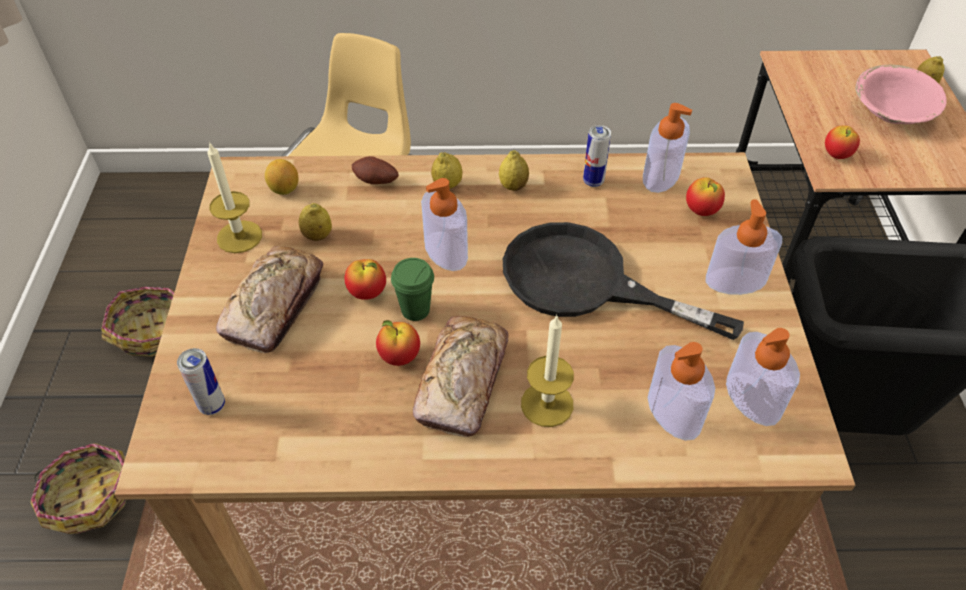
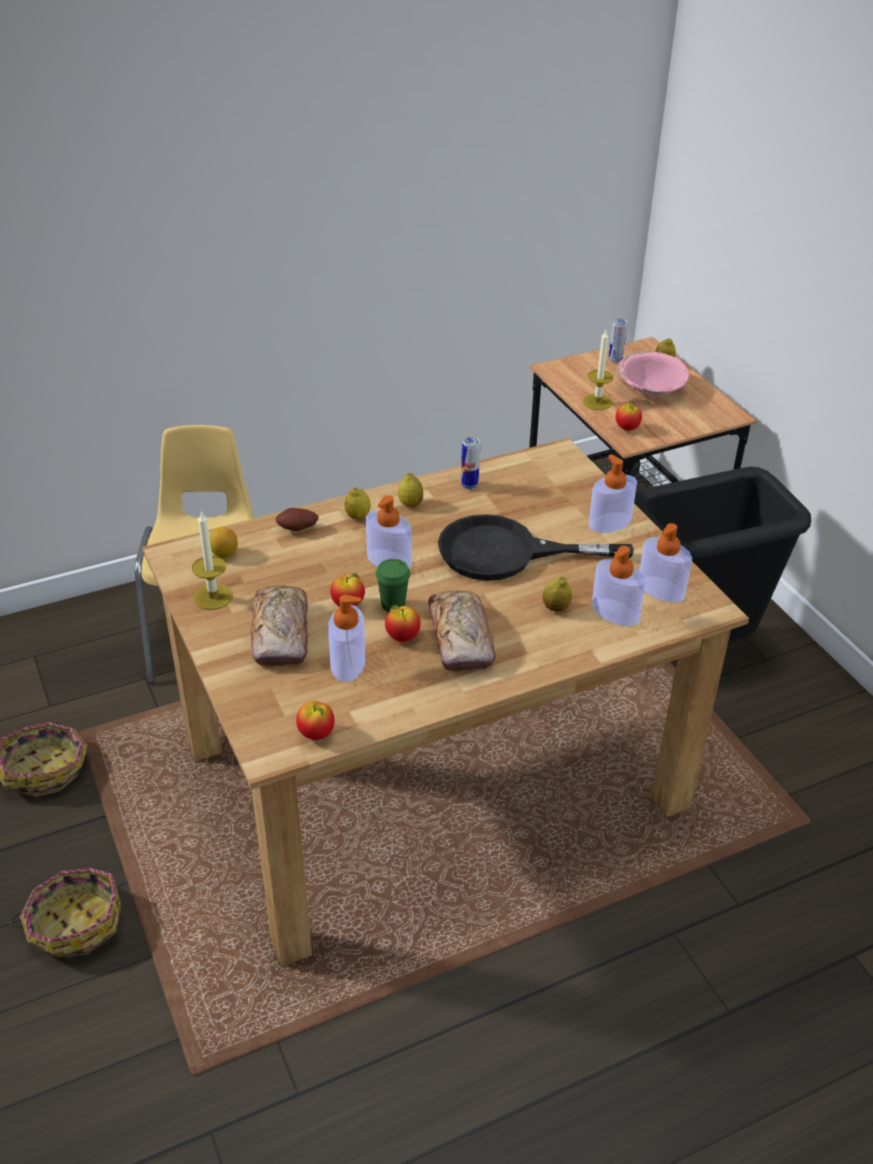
camera: 25 degrees left, 10 degrees down
(212, 405) = (282, 709): can -> can (615, 359)
(317, 236) = (278, 578): lemon -> lemon (556, 608)
(547, 404) = (528, 633): candle -> candle (597, 402)
(661, 176) = (517, 469): soap dispenser -> soap dispenser (348, 663)
(701, 211) = (560, 485): apple -> apple (316, 734)

